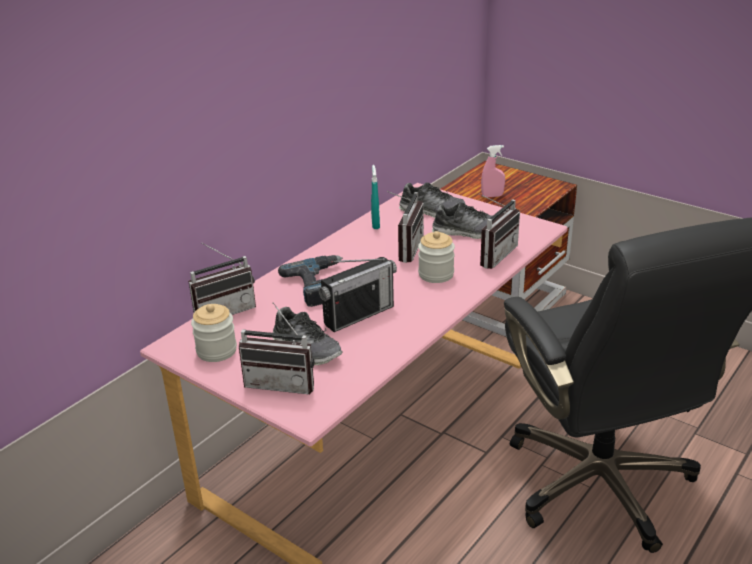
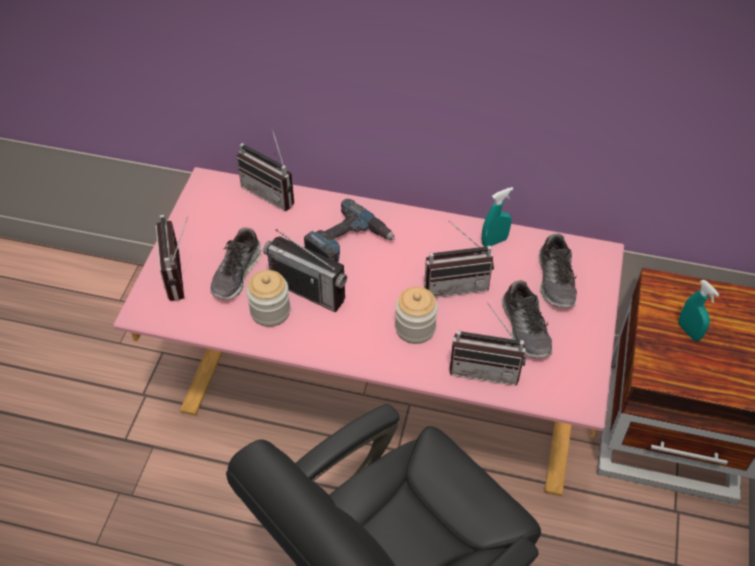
camera: 65 degrees right, 20 degrees up
(216, 351) = (211, 214): jar -> jar (270, 311)
(492, 196) = (689, 331): pink spray bottle -> turquoise spray bottle

